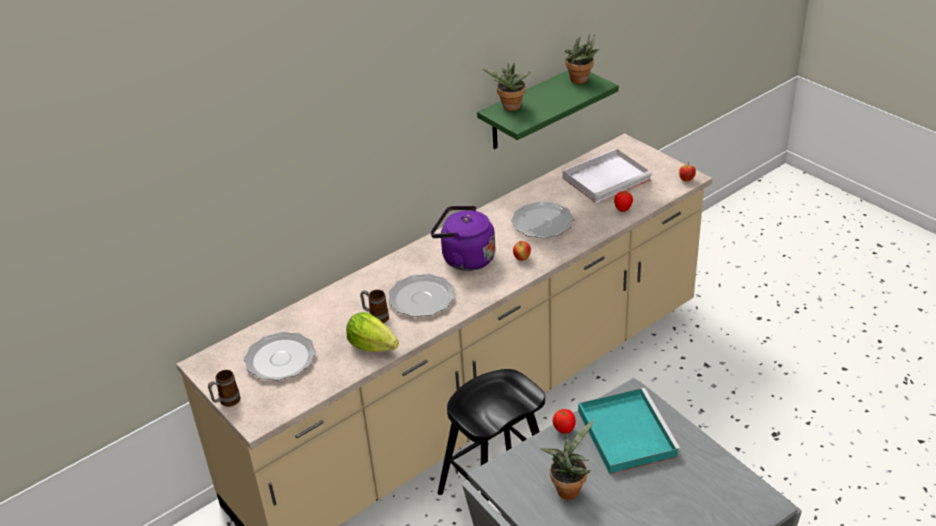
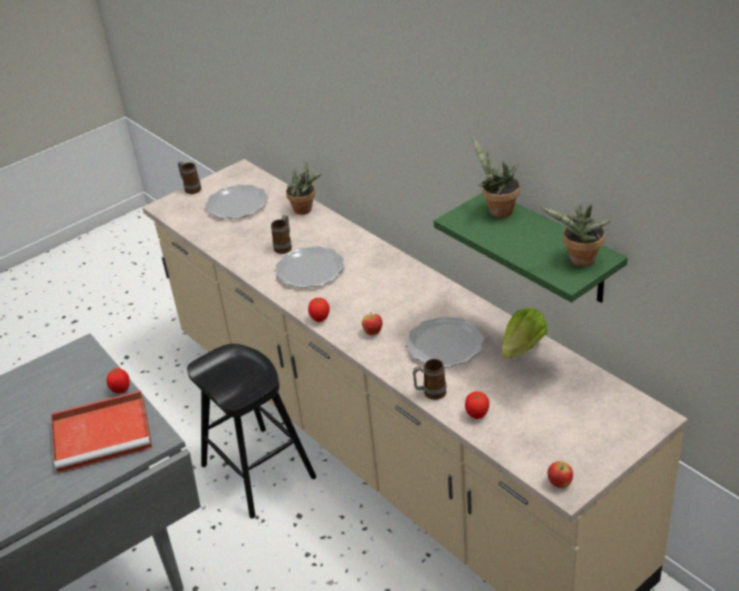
camera: 90 degrees right, 0 degrees up
(372, 346) = (244, 249): lettuce -> lettuce (523, 348)
(465, 259) = (375, 292): purple kettle -> none
(498, 288) = (320, 319): none -> tomato
(568, 487) = (48, 395): potted plant -> potted plant (306, 210)
(599, 229) = (430, 393): none -> mug
(607, 178) = (554, 400): white tray -> none
(625, 432) = (104, 434): turquoise tray -> red tray

